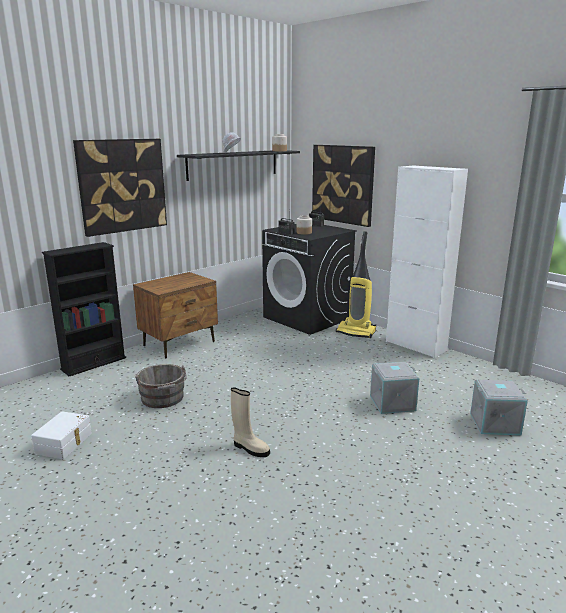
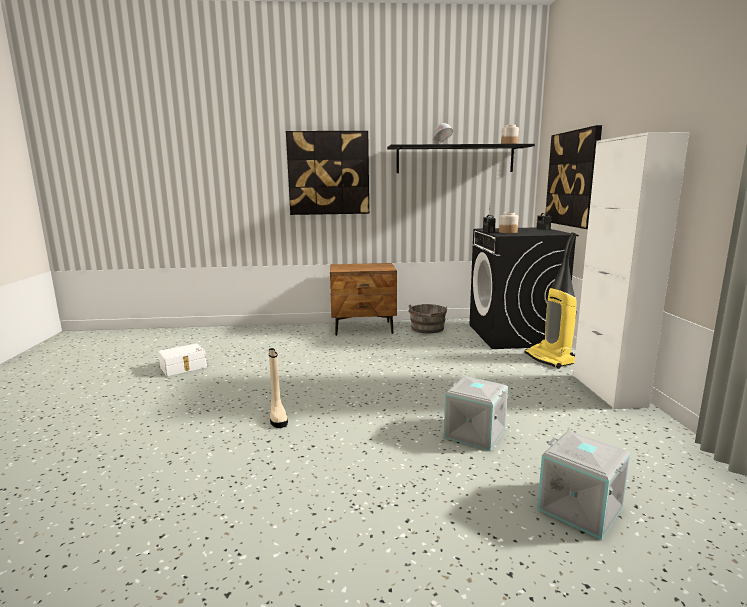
camera: 40 degrees right, 5 degrees down
(94, 363) = (284, 326): black bookcase -> none
(163, 399) = (284, 361): grey bucket -> grey bucket (427, 329)

